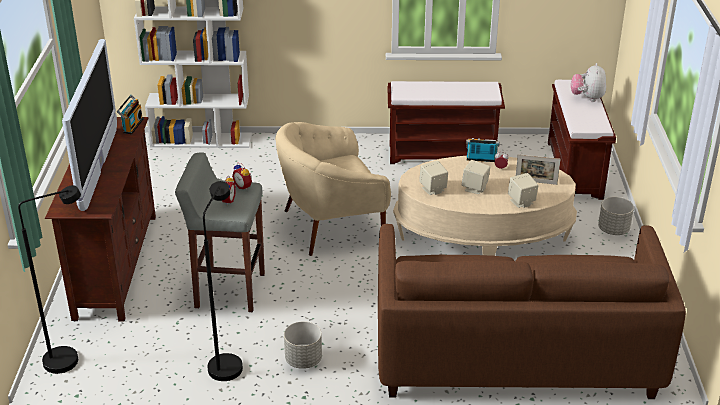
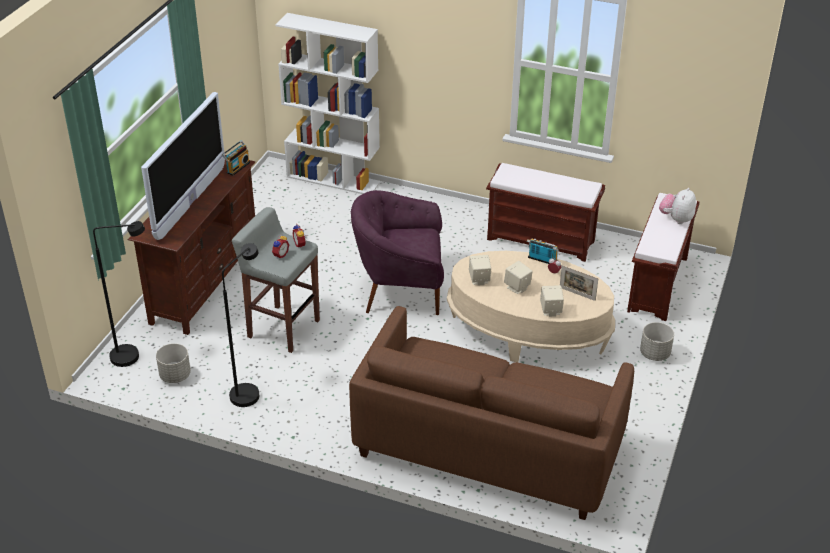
camera: 20 degrees right, 5 degrees up
(303, 360) = (309, 405): grey planter -> grey planter (175, 375)
(332, 225) = (401, 288): beige armchair -> purple armchair

